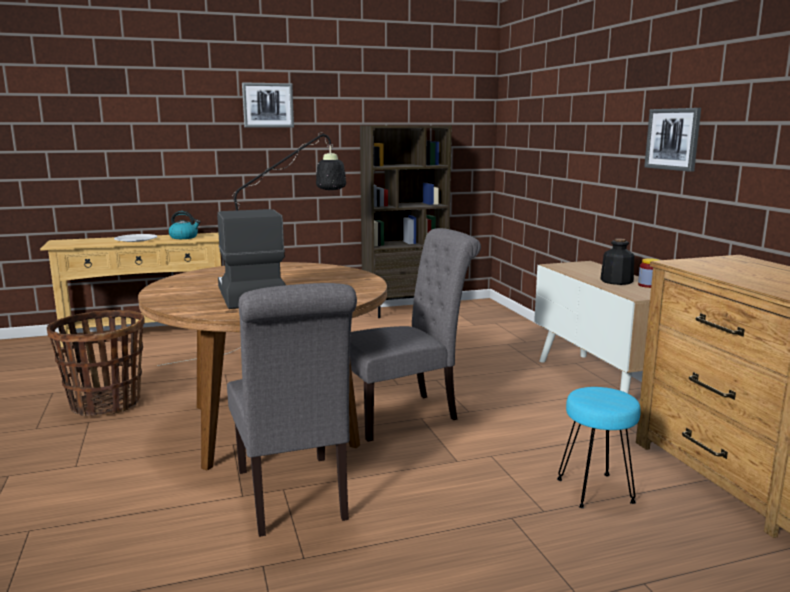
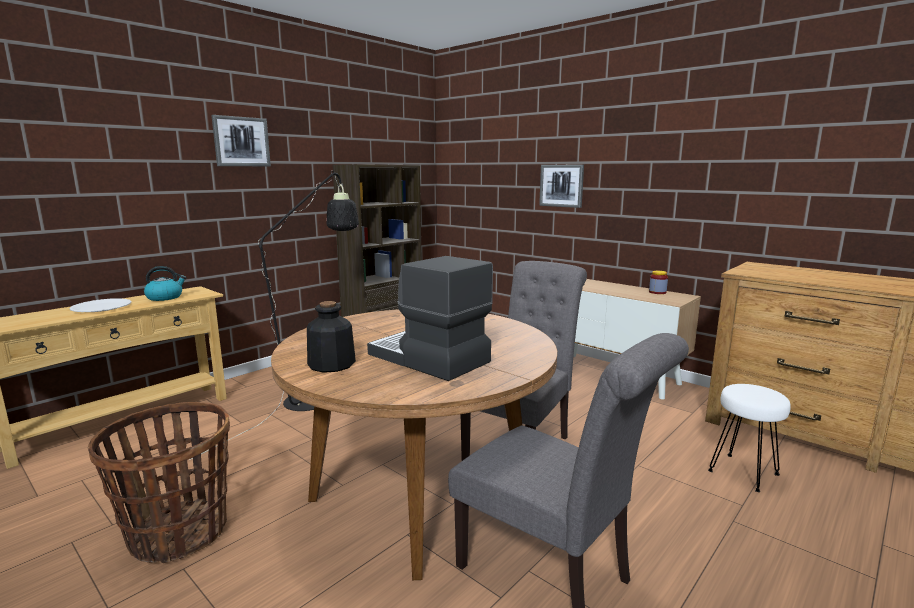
camera: 30 degrees left, 0 degrees up
(596, 491) = (743, 472): turquoise stool -> white stool
(616, 281) = (631, 292): bottle -> bottle (331, 364)
(673, 139) = (664, 174): picture -> picture (561, 185)

